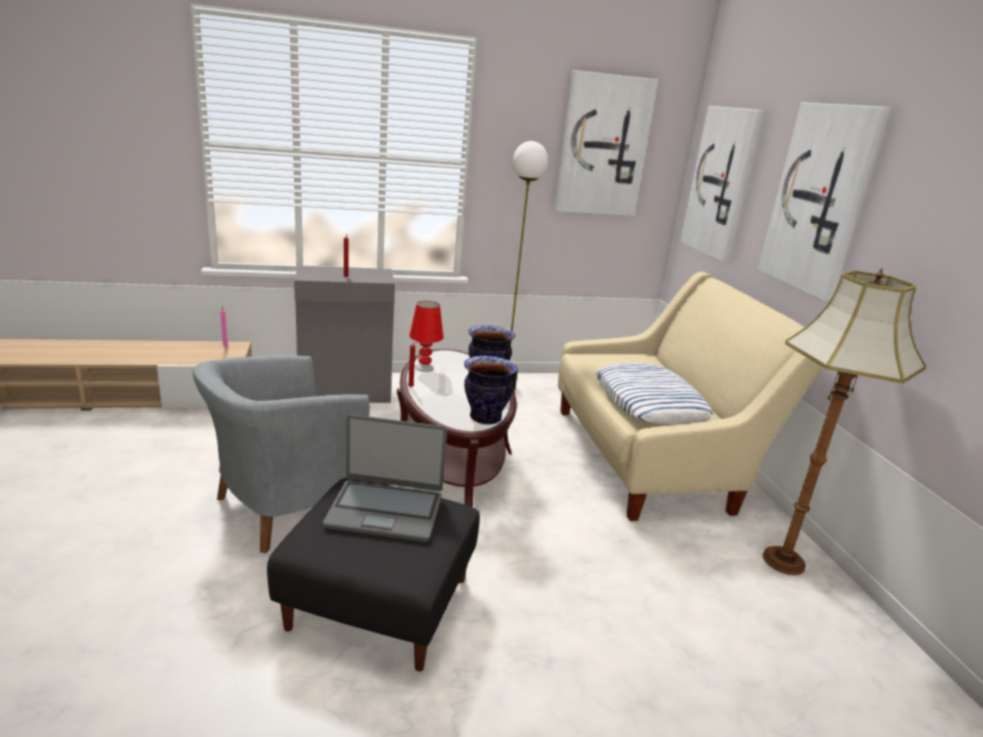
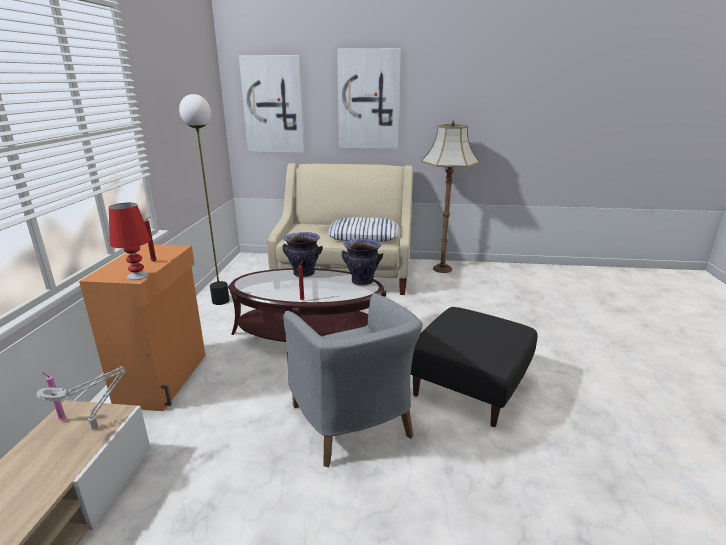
camera: 70 degrees left, 0 degrees up
(216, 358) = (96, 426): none -> grey table lamp
(345, 393) = (165, 379): grey cabinet -> orange cabinet
(385, 510) = (459, 330): laptop -> none
(424, 368) = (267, 292): red table lamp -> red table lamp (137, 276)
(603, 146) = (193, 93): picture -> none

